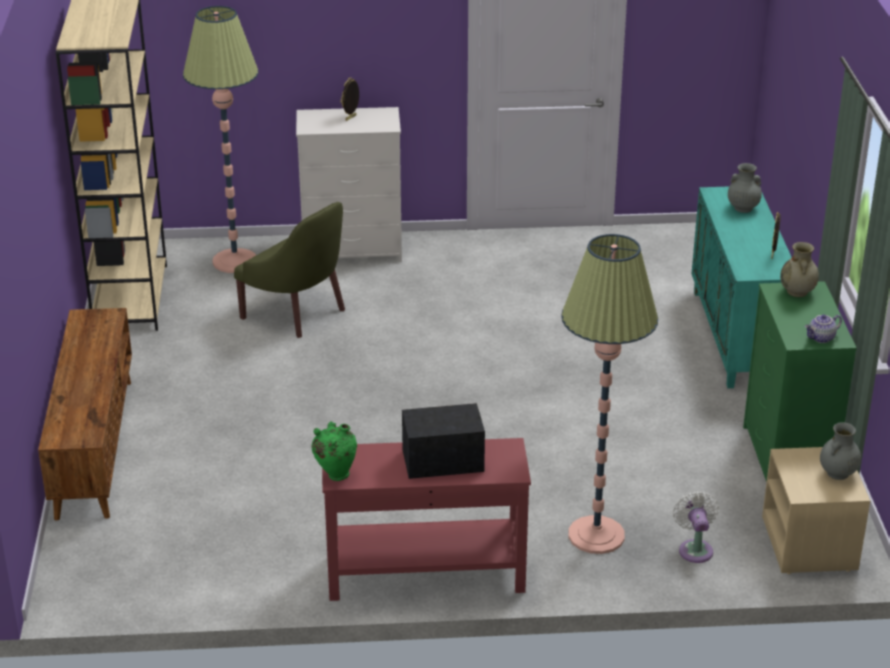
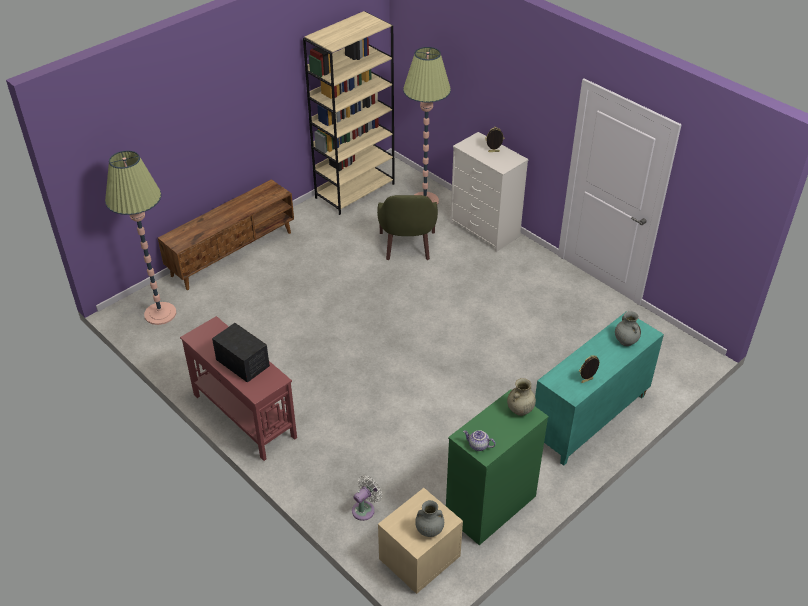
camera: 50 degrees right, 10 degrees up
(335, 474) = (196, 334): green vase -> none
(596, 535) = (337, 462): floor lamp -> floor lamp (160, 313)

